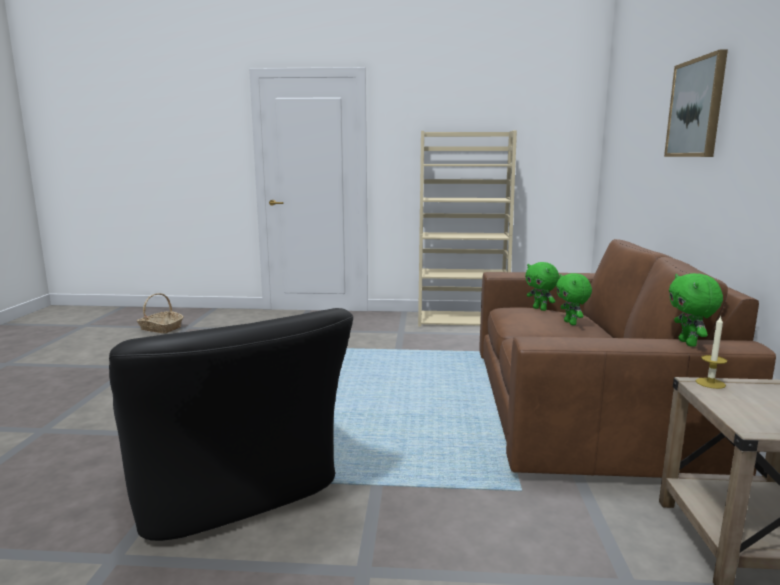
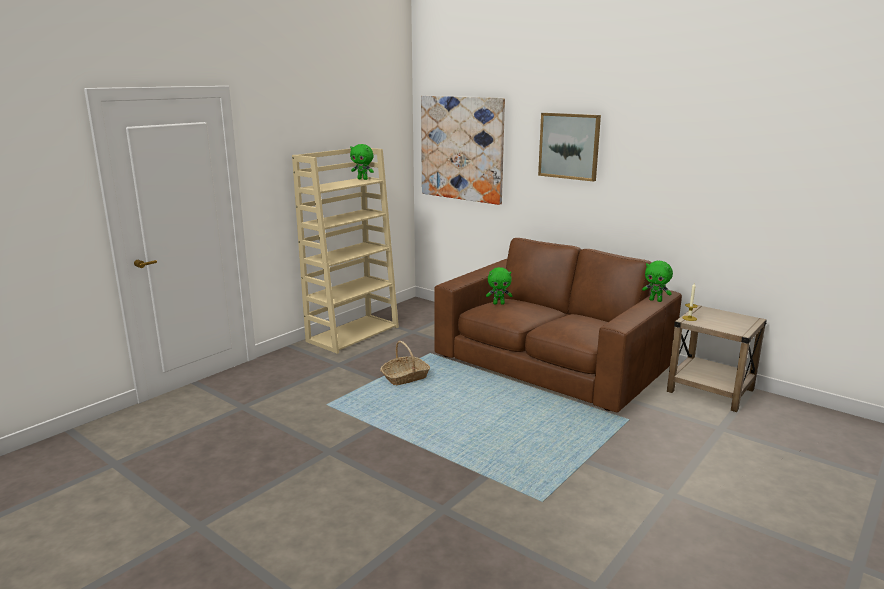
camera: 55 degrees left, 5 degrees up
(160, 328) = (81, 482): basket -> basket (405, 377)
(233, 488) = (543, 516): black armchair -> none
(571, 323) = (530, 307): green plush toy -> green plush toy (363, 179)
(625, 134) = (462, 148): none -> picture

